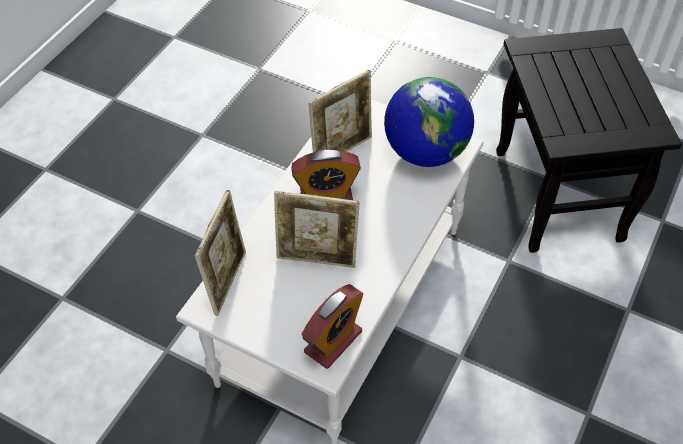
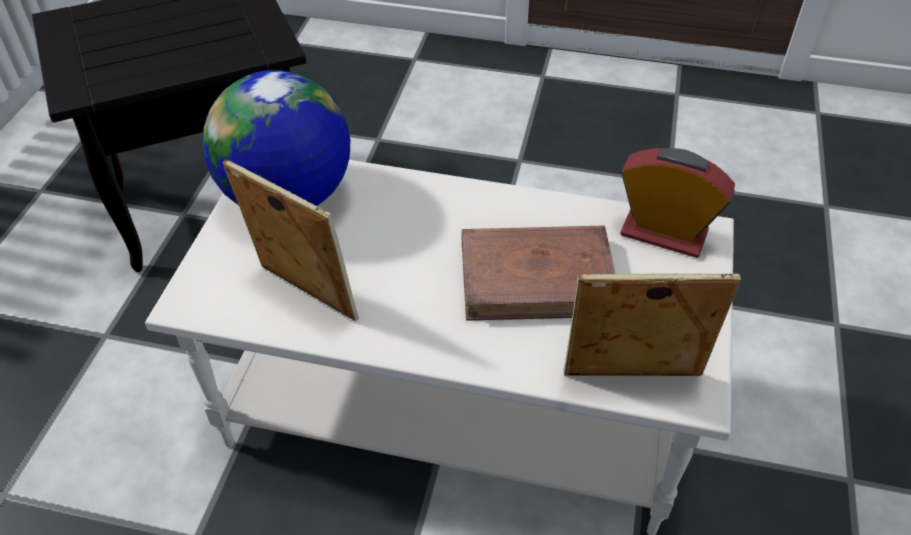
camera: 105 degrees left, 5 degrees down
(317, 259) = (538, 278): picture frame -> brown book
(326, 196) = (412, 293): alarm clock -> none

